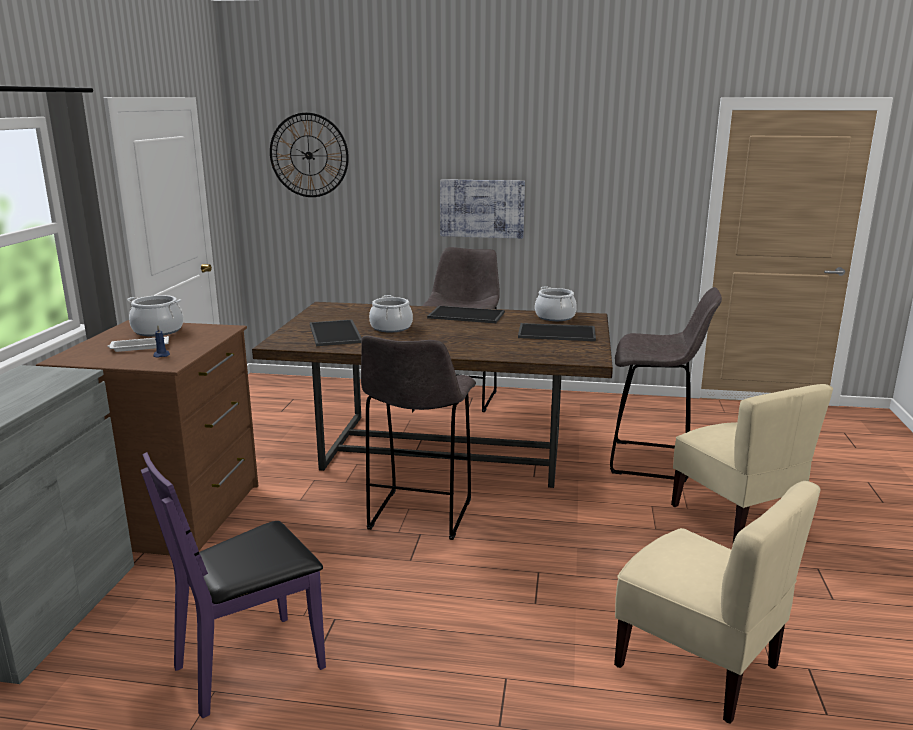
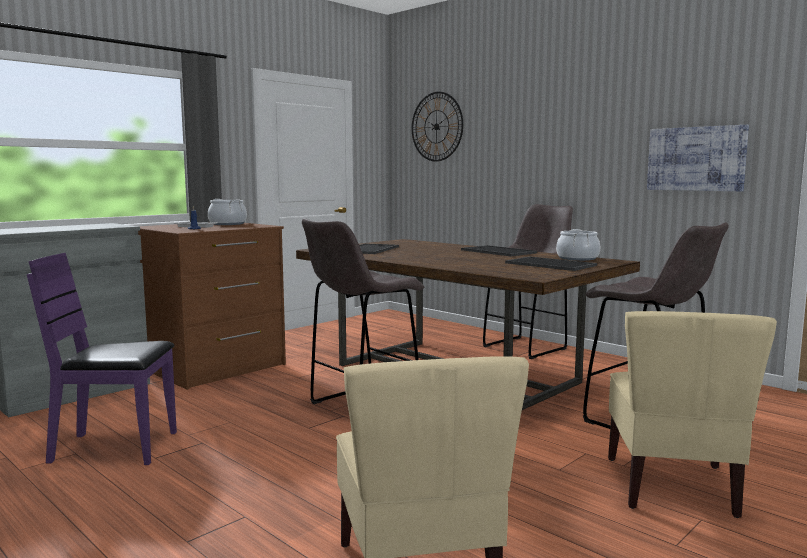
camera: 35 degrees right, 10 degrees down
(391, 327) = (418, 251): cooking pot -> none
(482, 208) = (564, 167): picture -> picture (696, 159)

